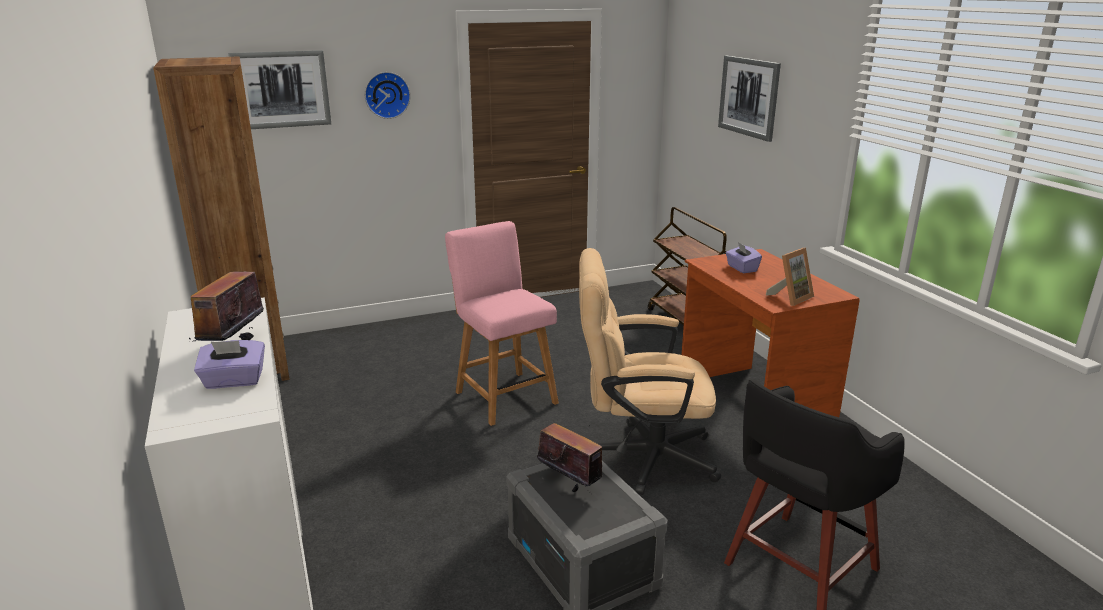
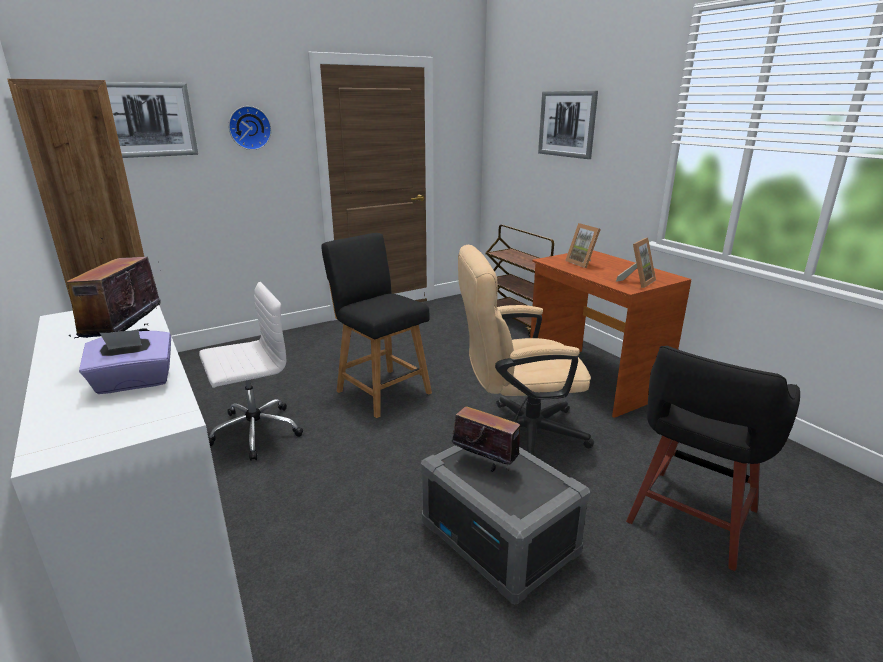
camera: 10 degrees left, 0 degrees up
(361, 428) = (254, 432): none -> white office chair
(503, 395) = (381, 390): pink chair -> black chair
(741, 268) = (583, 263): purple tissue box -> picture frame

